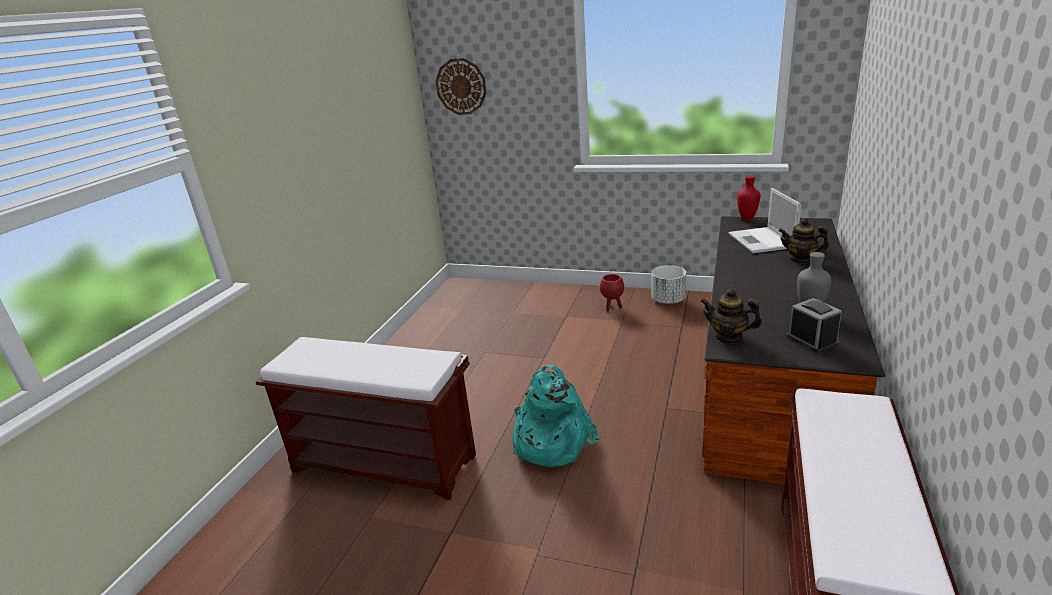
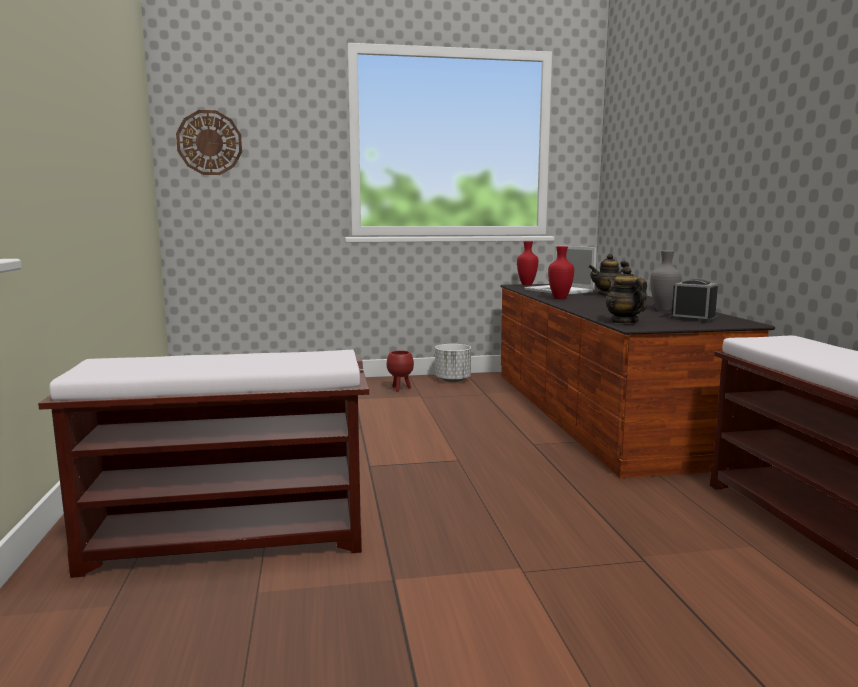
camera: 30 degrees left, 15 degrees down
(549, 441) = (436, 484): turquoise backpack -> none
(728, 337) = (624, 322): teapot -> teapot turned 75 degrees clockwise
(736, 264) = (559, 298): none -> red vase

